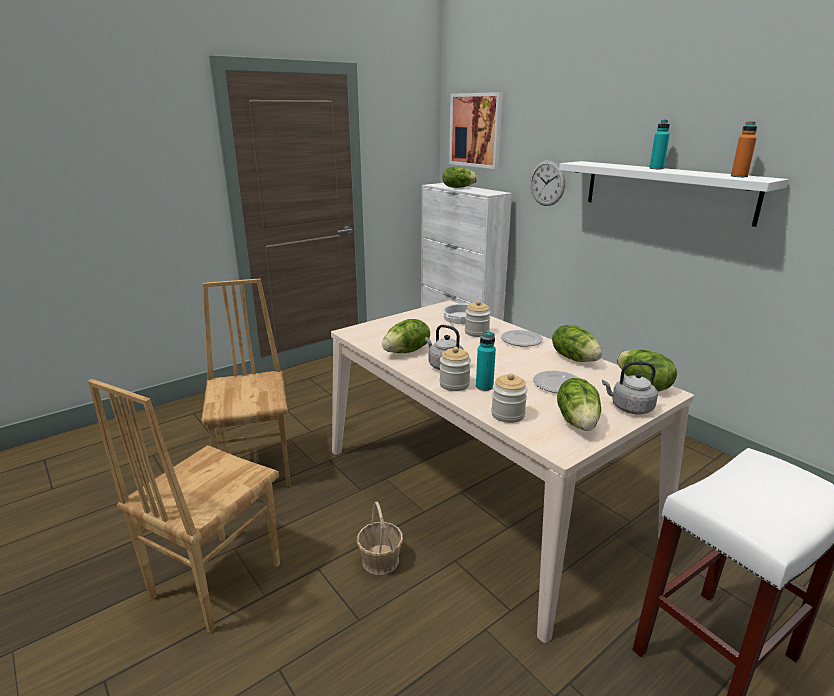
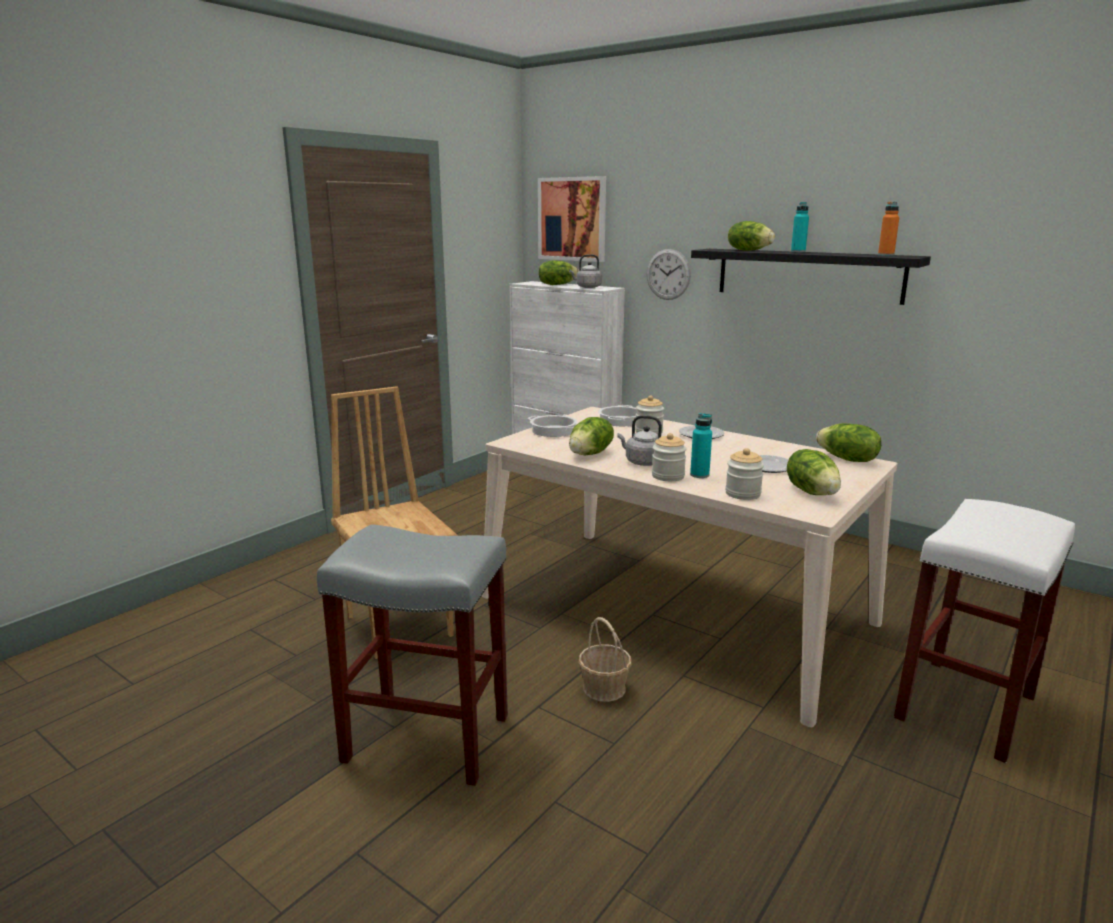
camera: 15 degrees left, 5 degrees down
(214, 581) = (424, 738): brown chair -> grey stool
(396, 323) = (553, 431): none -> cooking pot
(574, 358) = (766, 445): lettuce -> lettuce (749, 250)
(629, 408) = (849, 477): grey kettle -> grey kettle (587, 287)
(666, 191) = (808, 275): white shelf -> black shelf

